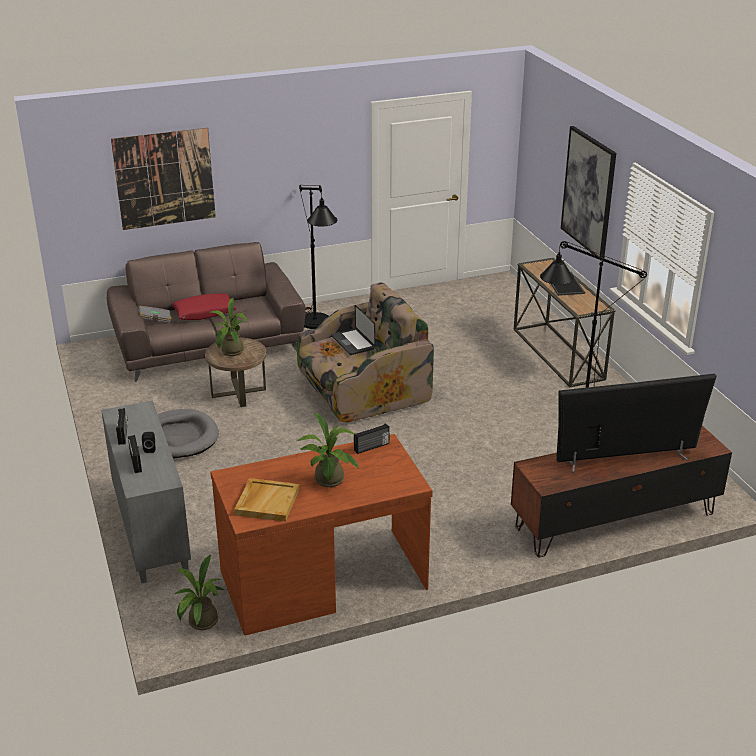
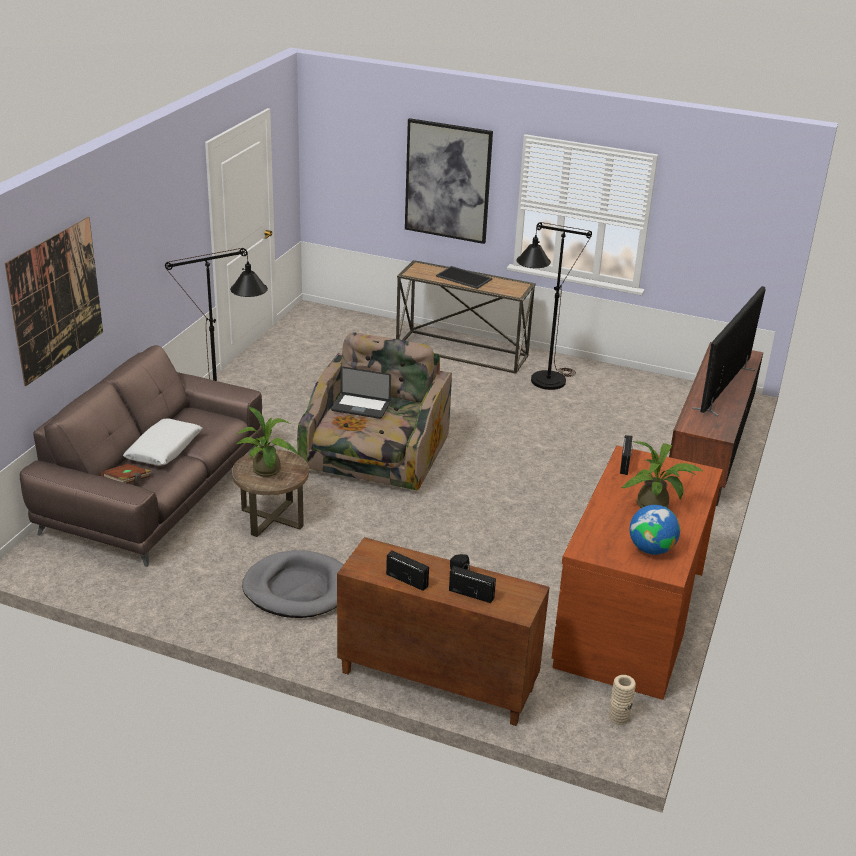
camera: 50 degrees left, 0 degrees up
(150, 530) = (435, 681): grey cabinet -> brown cabinet
(155, 320) = (127, 482): grey book -> brown book
(200, 623) = (619, 717): potted plant -> beige vase
(204, 313) = (164, 450): red pillow -> white pillow
(267, 501) = (651, 549): beige tray -> globe

